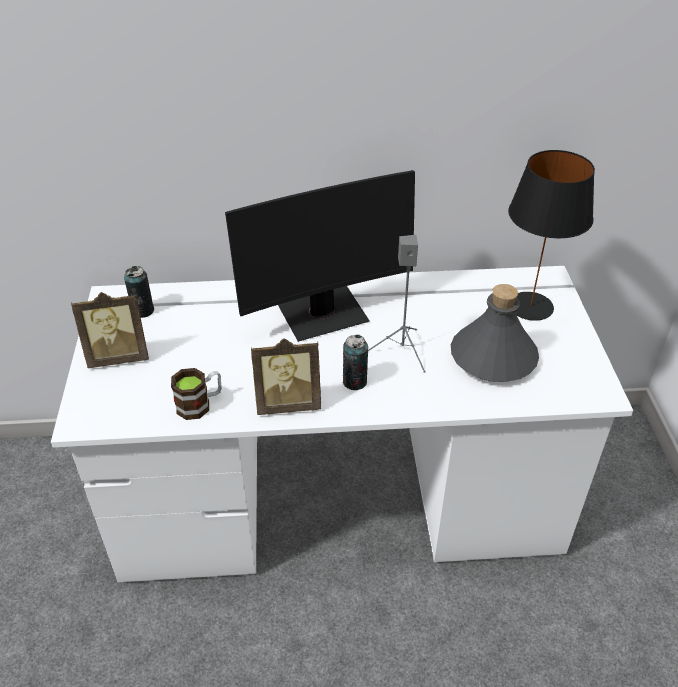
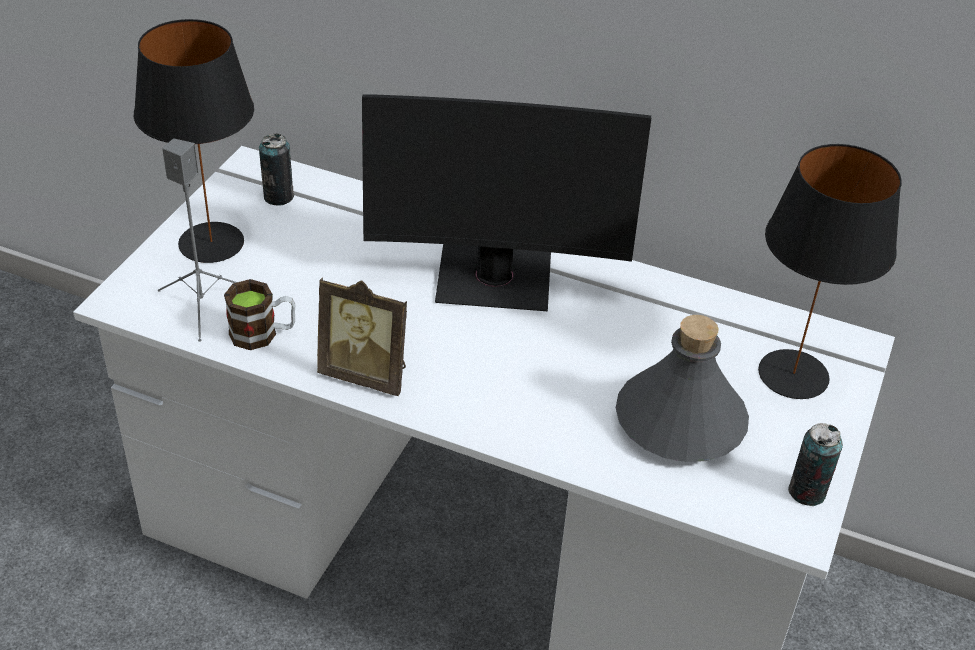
camera: 25 degrees right, 0 degrees up
(119, 357) = (212, 242): picture frame -> black table lamp
(354, 382) = (469, 380): can -> can (807, 492)
(402, 350) = (562, 364): grey speaker -> grey speaker (203, 305)

